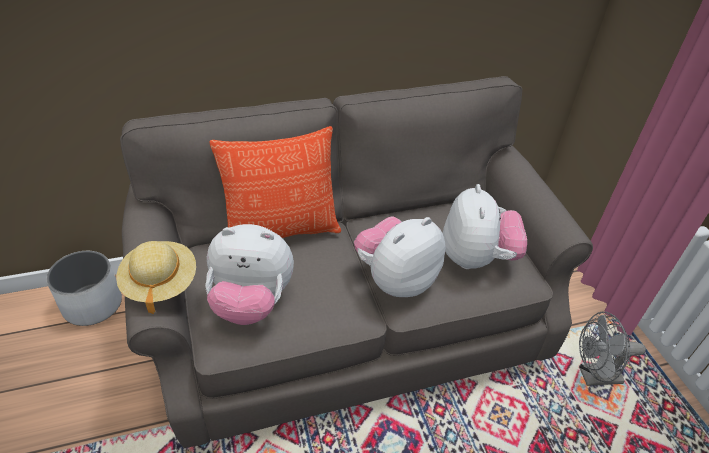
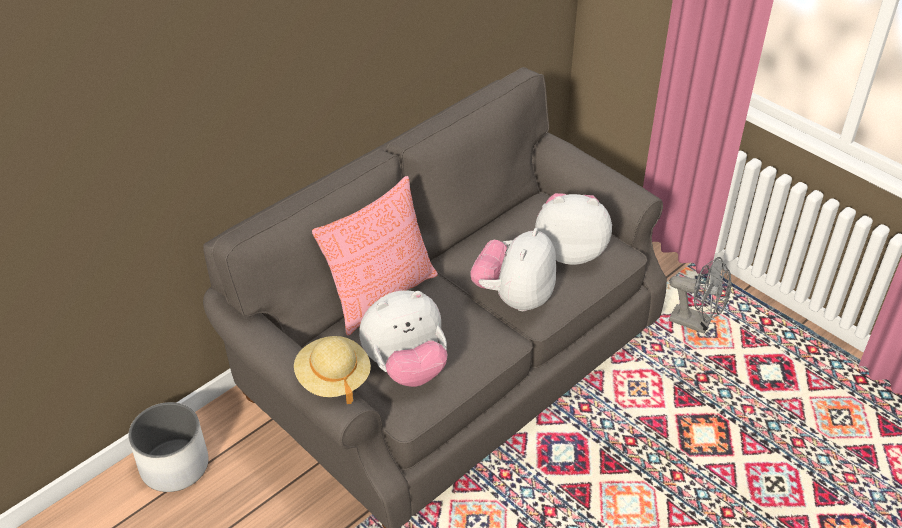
camera: 25 degrees left, 0 degrees up
(282, 231) = (382, 296): orange pillow -> pink pillow
(476, 258) = (570, 251): plush toy -> plush toy turned 60 degrees counterclockwise
(593, 376) = (696, 323): grey fan -> grey fan turned 120 degrees counterclockwise

